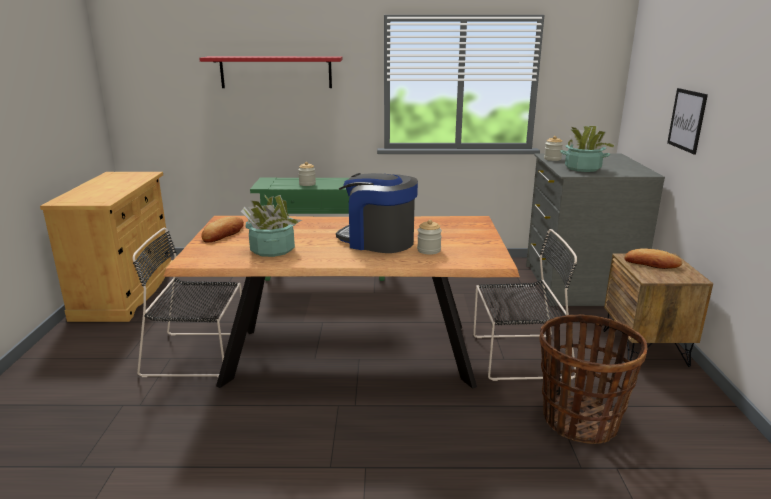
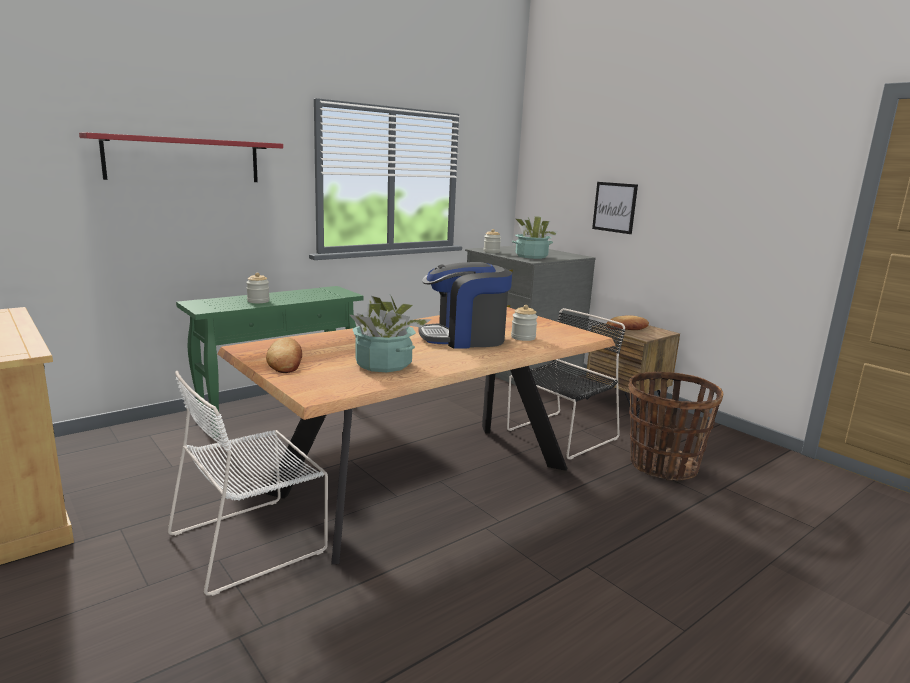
camera: 40 degrees left, 5 degrees down
(199, 354) = (252, 541): black chair -> white chair

